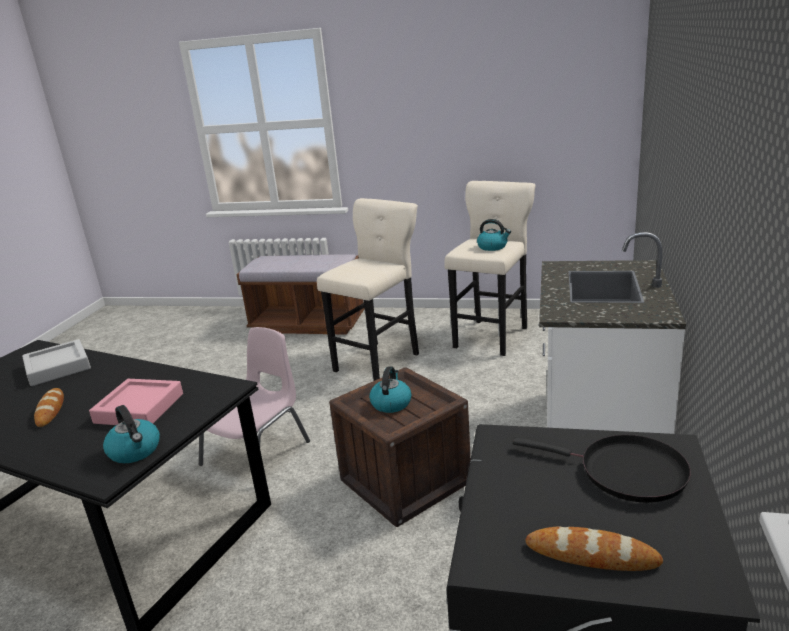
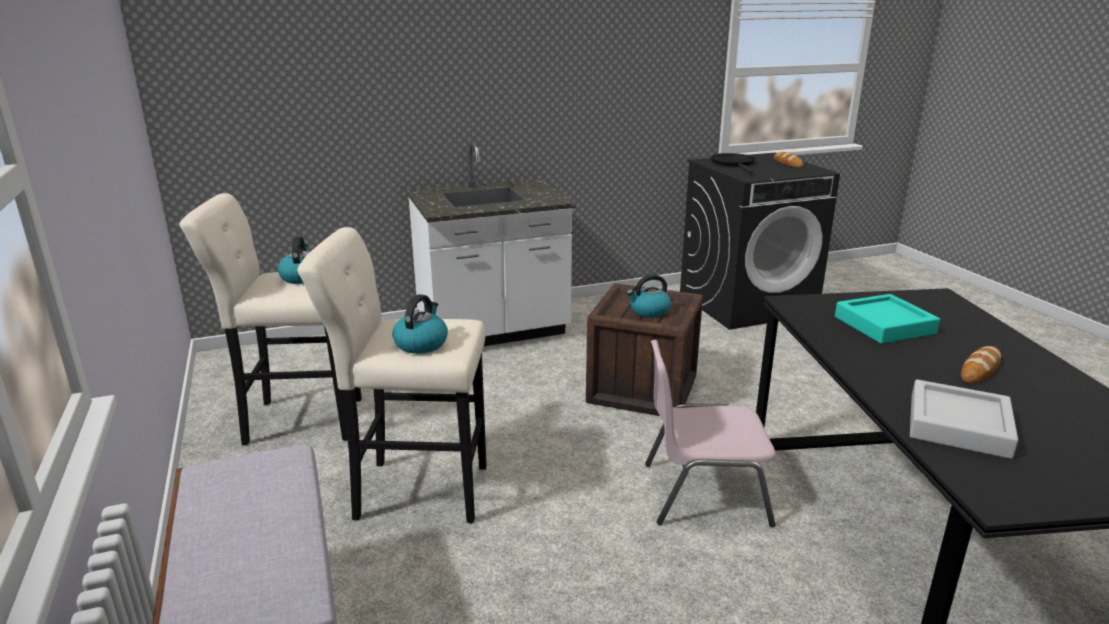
camera: 125 degrees left, 0 degrees up
(135, 451) = (909, 300): kettle -> kettle (421, 343)
(139, 408) = (884, 325): pink tray -> turquoise tray

